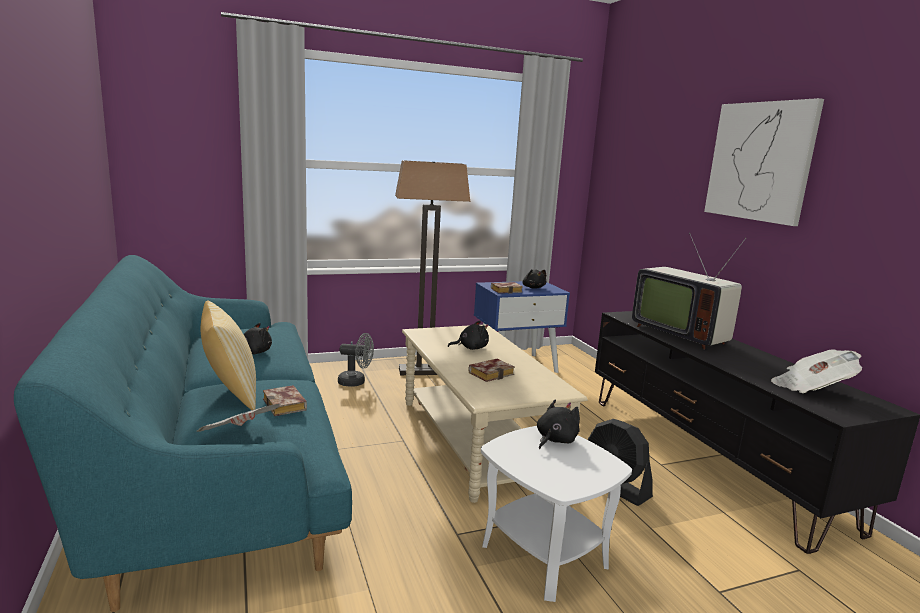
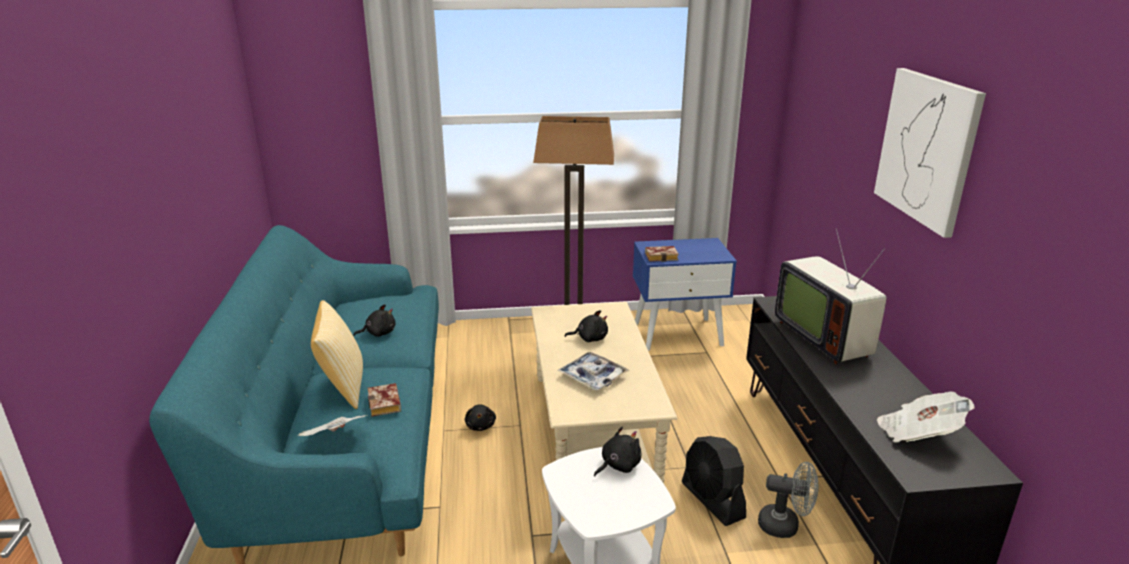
camera: 15 degrees right, 10 degrees up
(356, 382) = (498, 348): grey fan -> grey fan (785, 526)
(491, 373) = (593, 377): book -> tray
(533, 287) = (697, 251): black plush toy -> black plush toy (480, 426)

